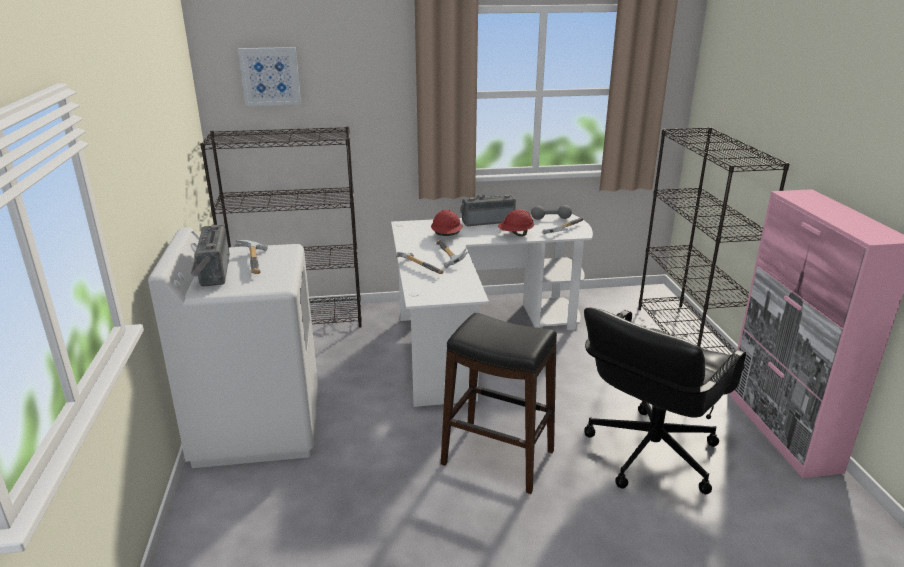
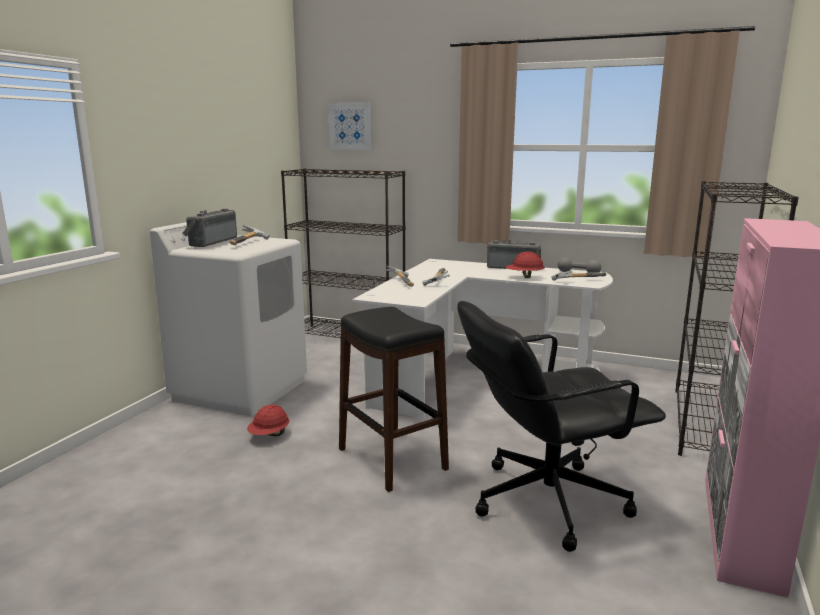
camera: 30 degrees right, 10 degrees down
(447, 236) = (460, 270): red hard hat -> red hard hat (269, 435)

